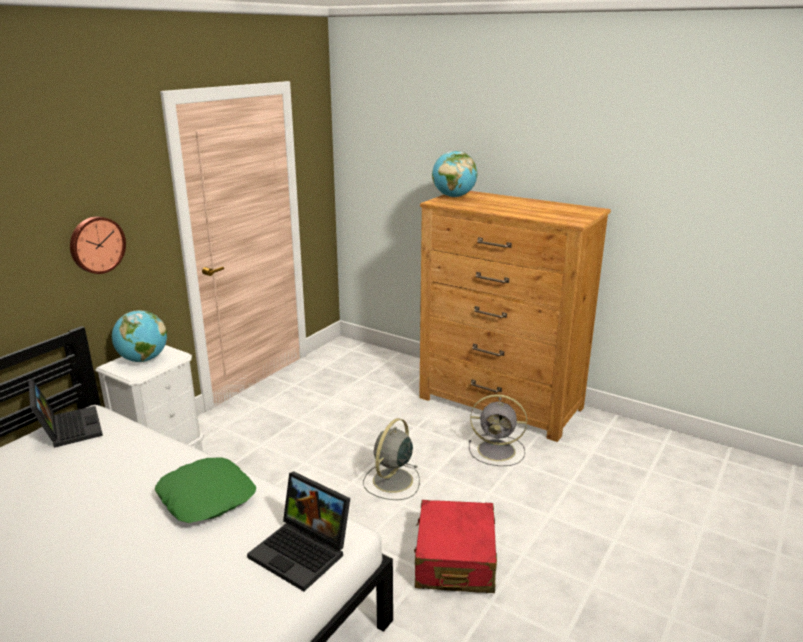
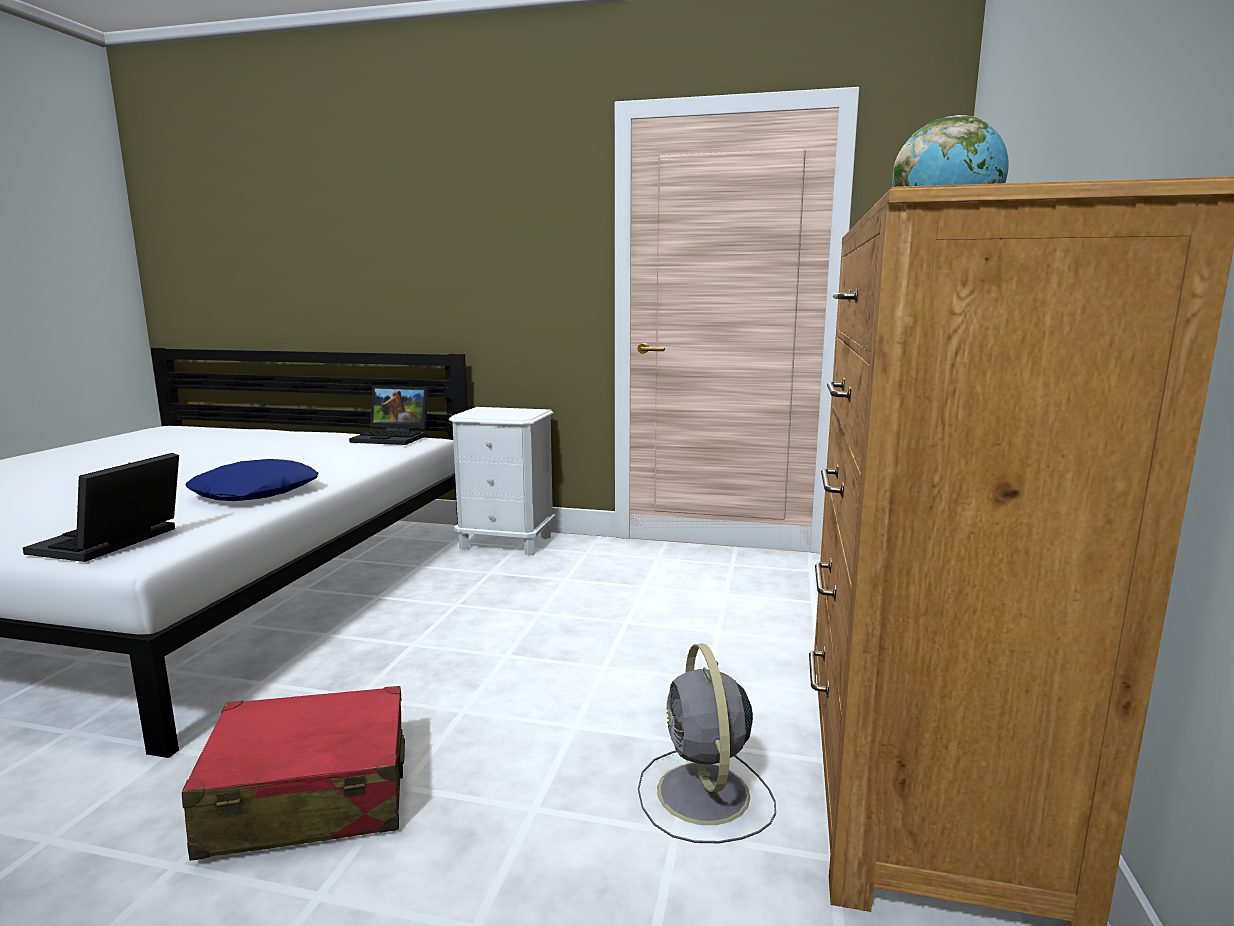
camera: 70 degrees right, 10 degrees down
(68, 428) = (394, 438): laptop -> laptop turned 60 degrees clockwise
(96, 244) = (504, 274): wall clock -> none
(143, 360) = (502, 412): globe -> none
(207, 497) = (256, 493): green pillow -> blue pillow
(392, 481) = (524, 688): grey fan -> none

